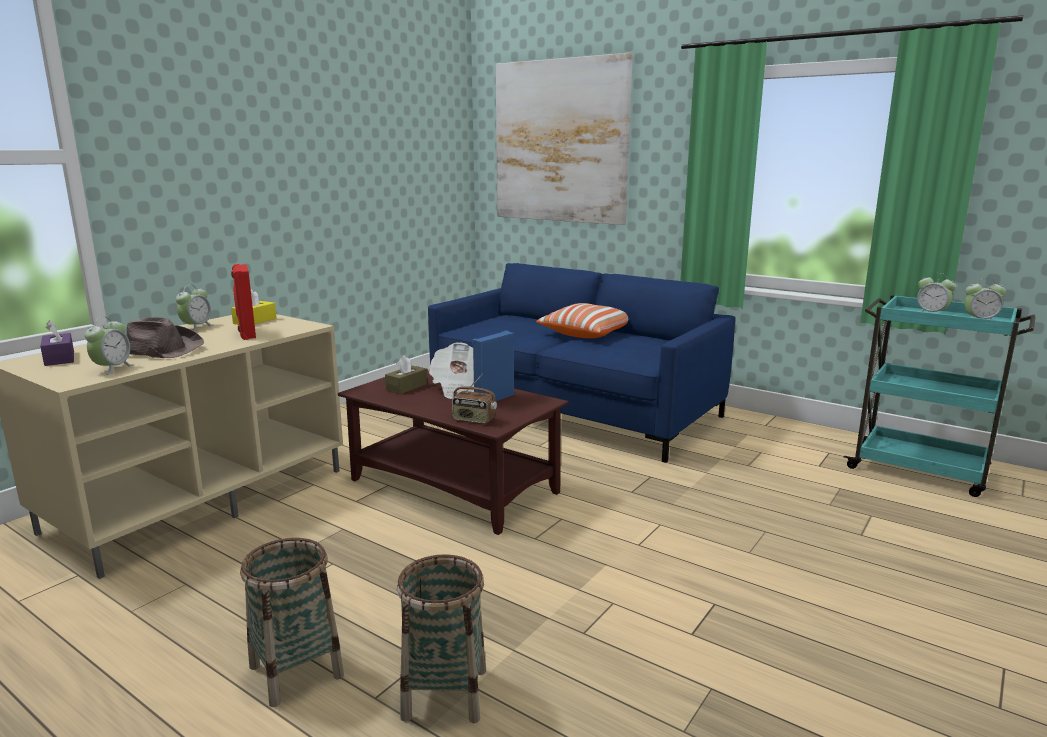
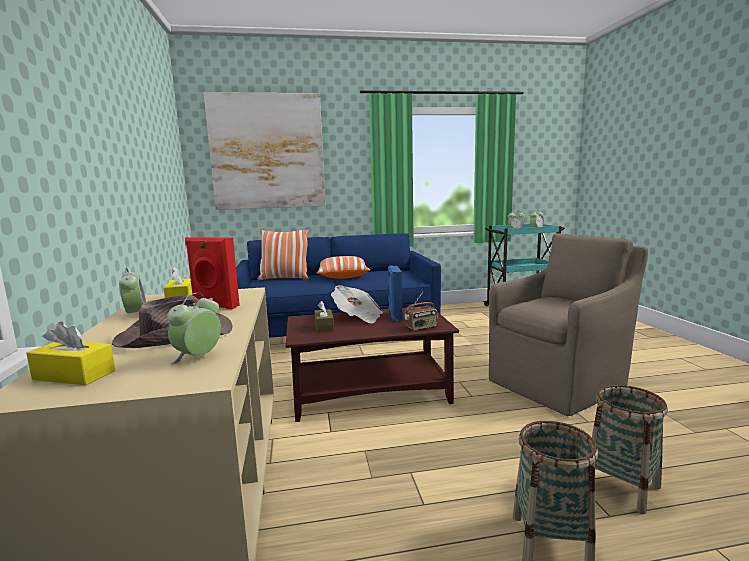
camera: 45 degrees left, 5 degrees down
(59, 358) = (74, 375): purple tissue box -> yellow tissue box
(112, 369) = (198, 357): alarm clock -> alarm clock turned 120 degrees counterclockwise
(522, 320) = (284, 278): none -> pillow
(670, 582) = (559, 383): none -> brown armchair

